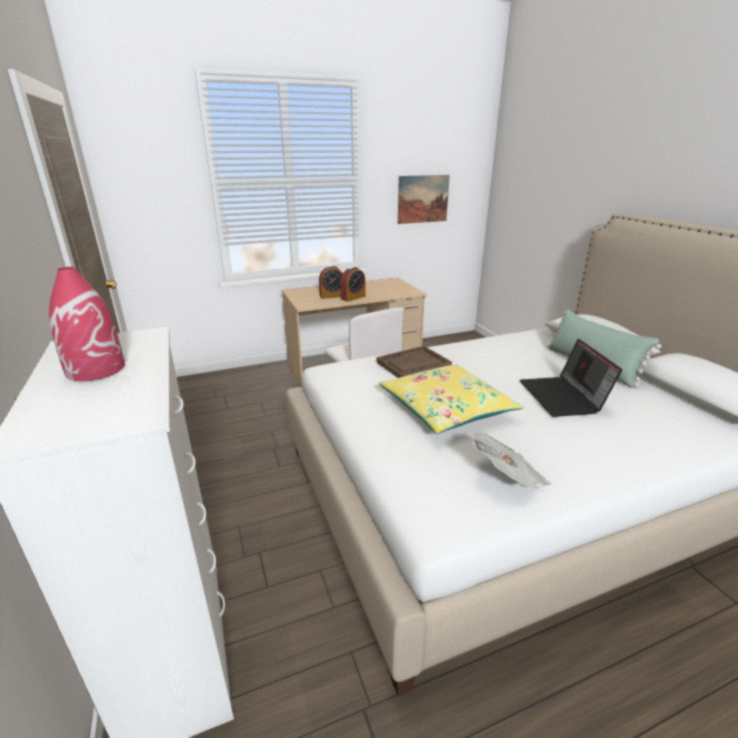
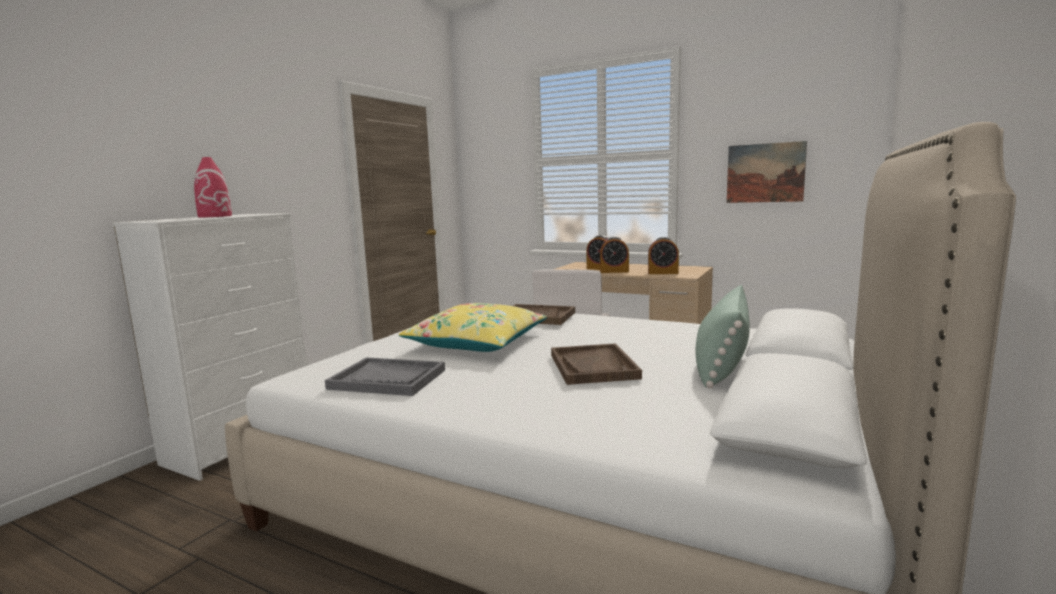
camera: 50 degrees right, 15 degrees down
(390, 292) = (663, 273): none -> alarm clock
(507, 478) = (388, 379): newspaper -> grey tray
(563, 397) = (593, 366): laptop -> brown tray

